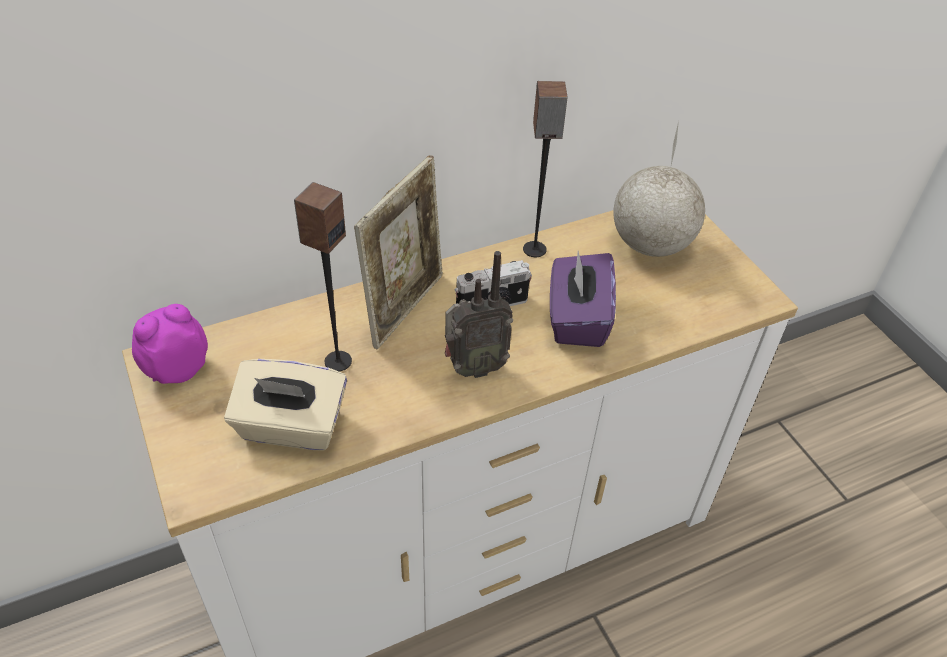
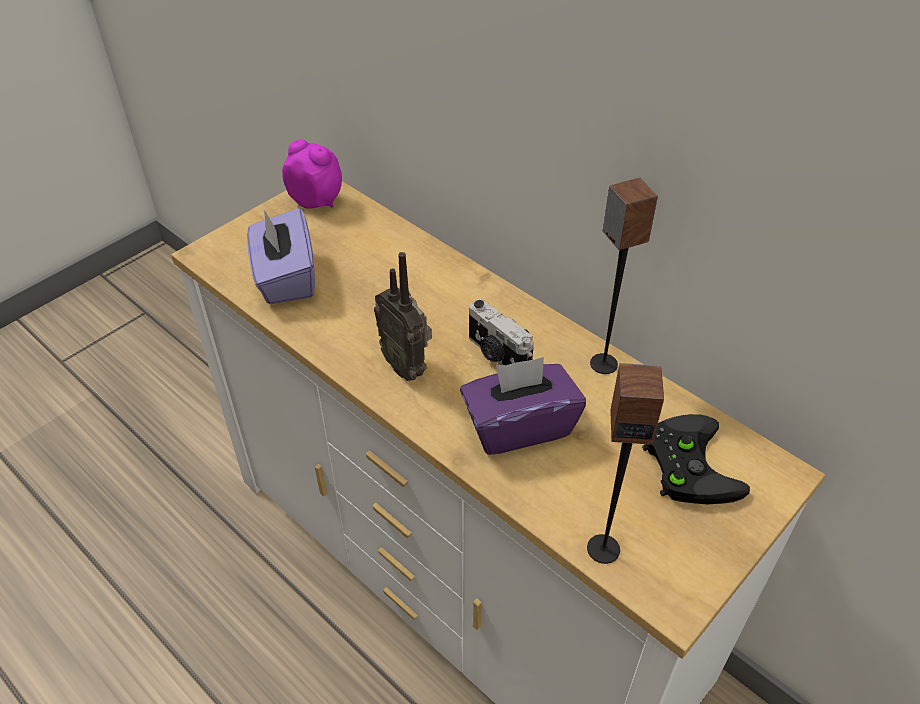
camera: 70 degrees right, 0 degrees up
(291, 427) = (285, 278): beige tissue box -> purple tissue box
(337, 361) = (369, 278): speaker -> speaker (603, 548)
(405, 307) = (457, 297): picture frame -> none
(649, 246) = (686, 463): globe -> black game controller

